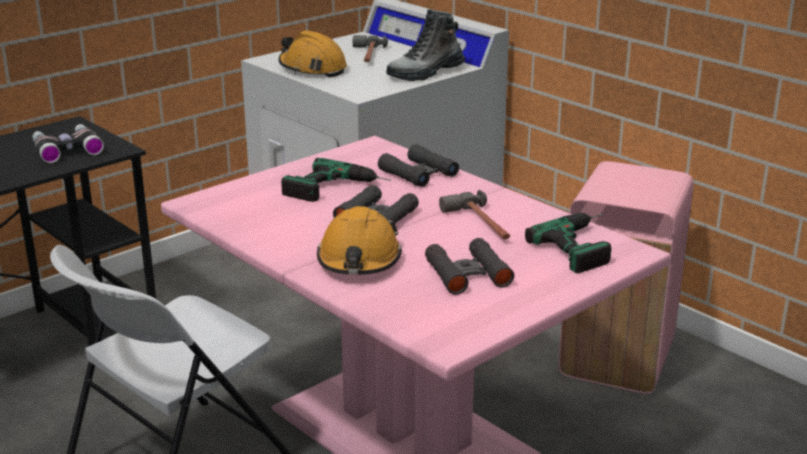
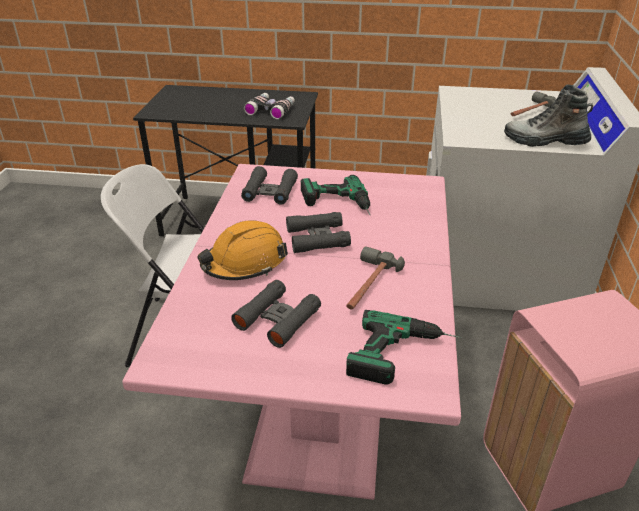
camera: 50 degrees right, 10 degrees up
(312, 68) = (469, 107): orange hard hat -> none
(418, 173) = (410, 220): black binoculars -> black binoculars (270, 191)

